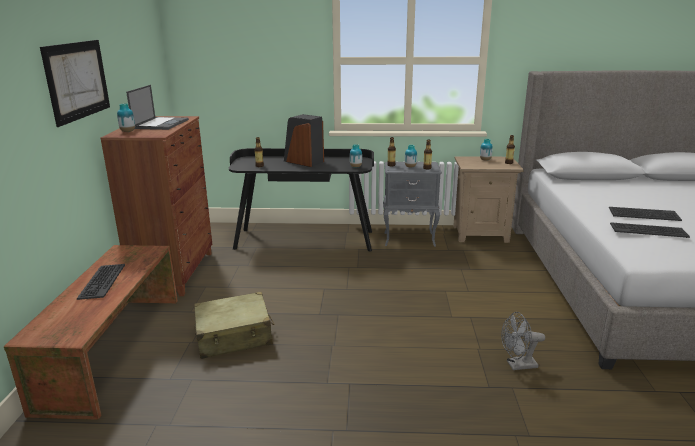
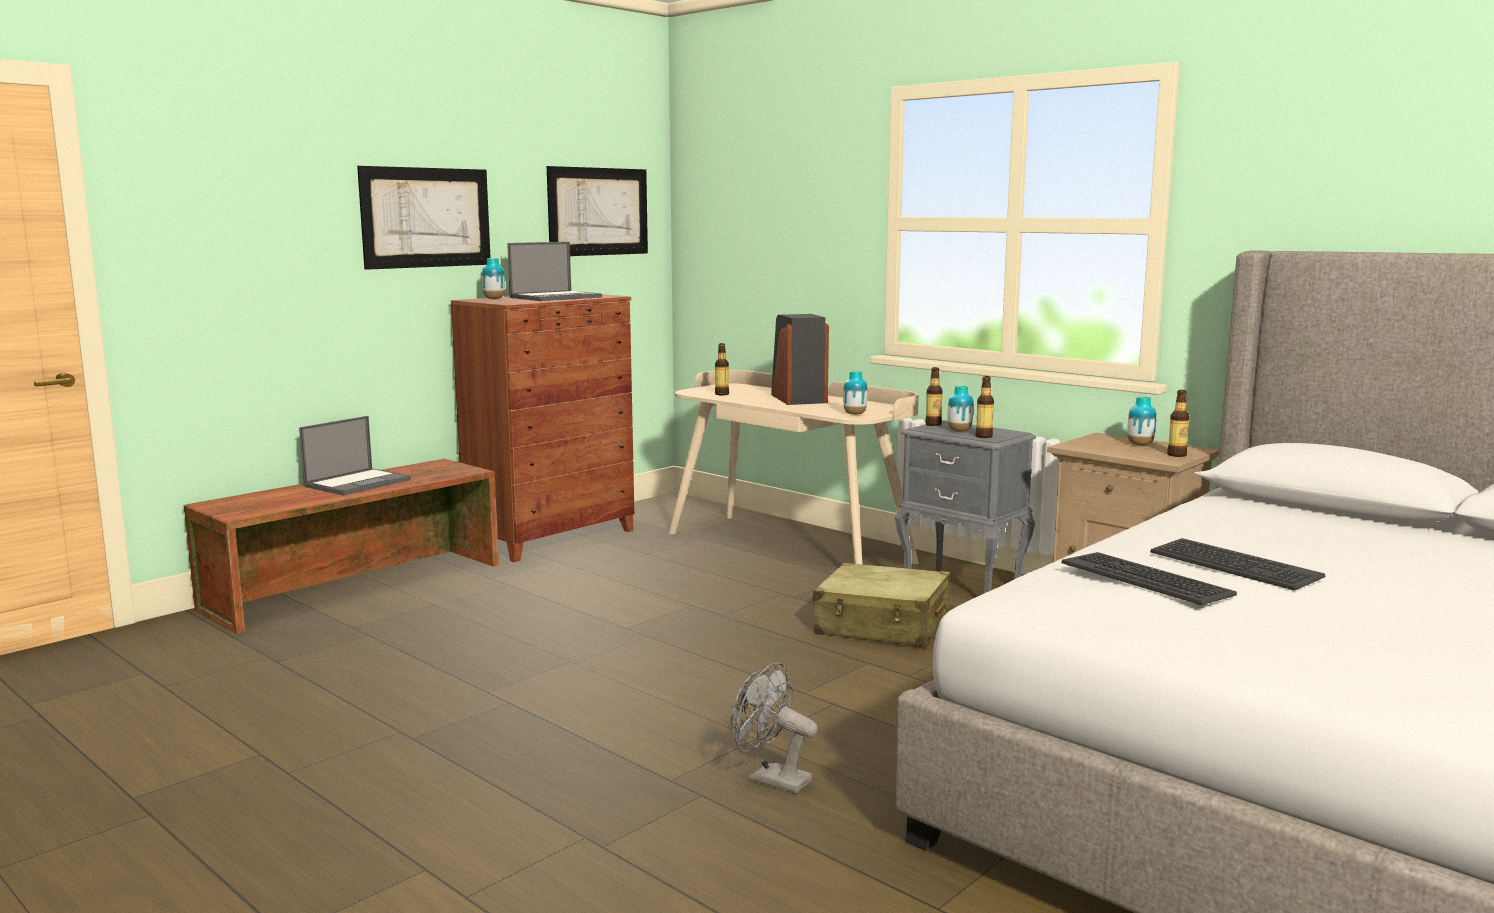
camera: 40 degrees right, 10 degrees down
(101, 281) = (358, 483): keyboard -> laptop
(142, 60) = (598, 211): none -> picture
(234, 336) = (486, 615): beige suitcase -> beige suitcase (883, 626)
(305, 239) = (789, 547): black desk -> beige desk

